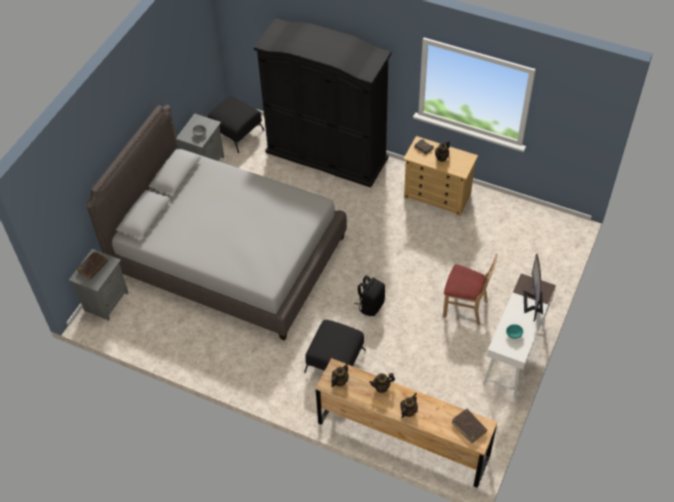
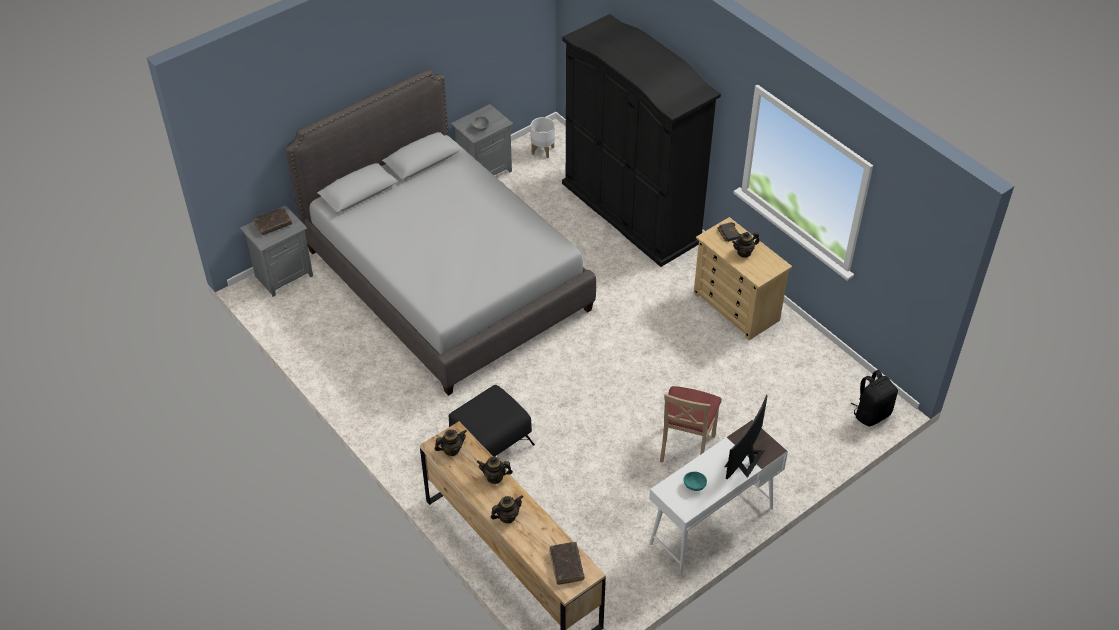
camera: 25 degrees right, 5 degrees down
(236, 133) = (543, 150): black ottoman -> white planter
(371, 305) = (573, 398): black backpack -> black backpack (871, 413)
(465, 308) = (686, 447): beige chair -> beige chair turned 60 degrees clockwise

